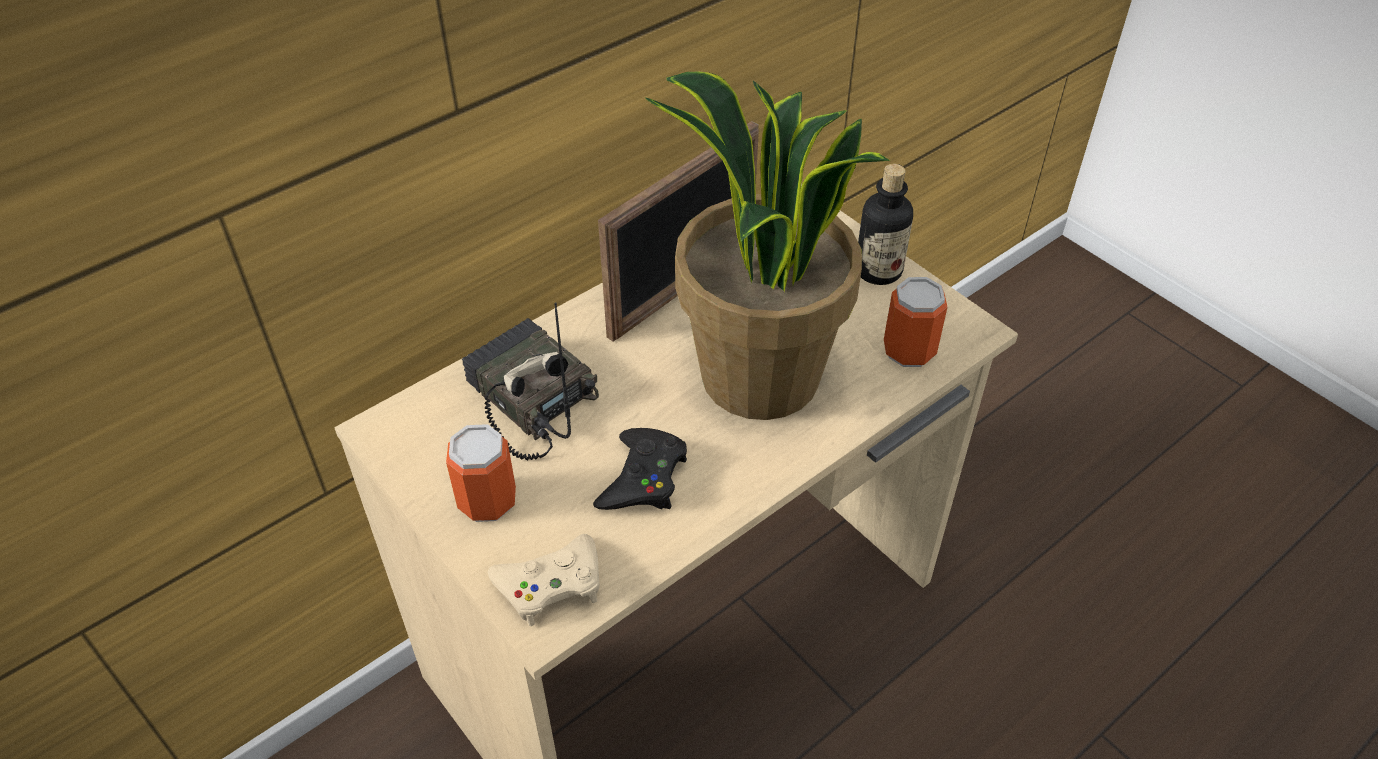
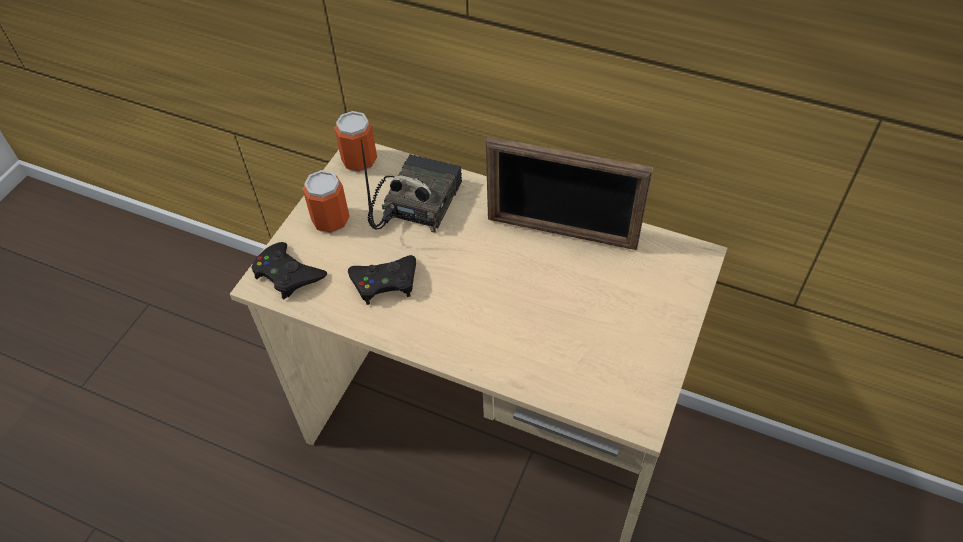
camera: 65 degrees right, 5 degrees up
(551, 584) = (288, 274): beige game controller -> black game controller
(758, 378) = (504, 306): potted plant -> none
(878, 270) = (662, 335): bottle -> none
(909, 351) = (589, 384): can -> can (359, 161)

